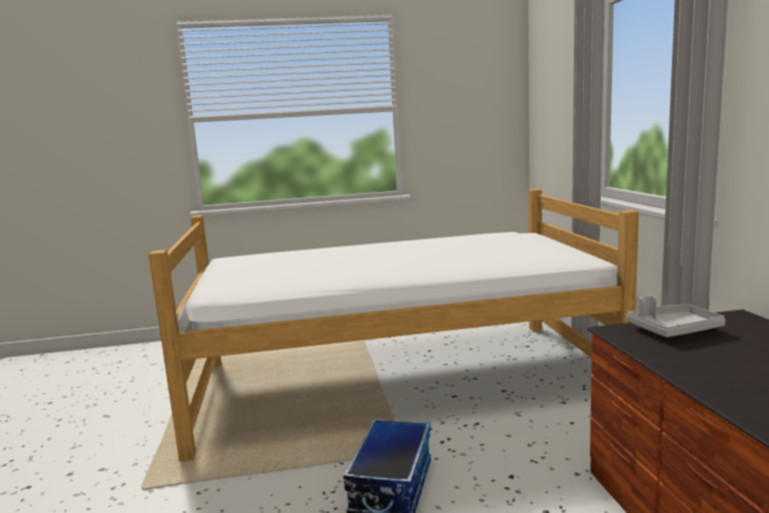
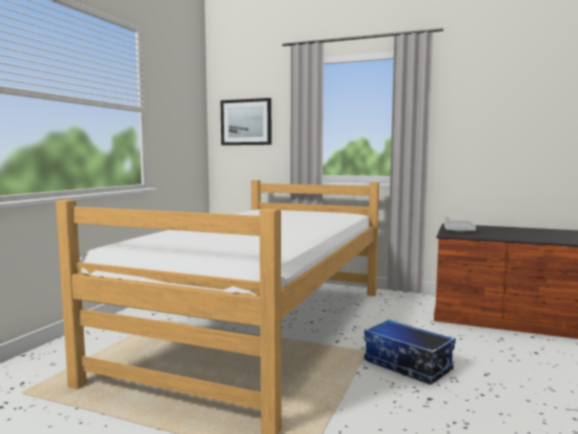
camera: 60 degrees left, 5 degrees down
(552, 104) = (246, 122): none -> picture

